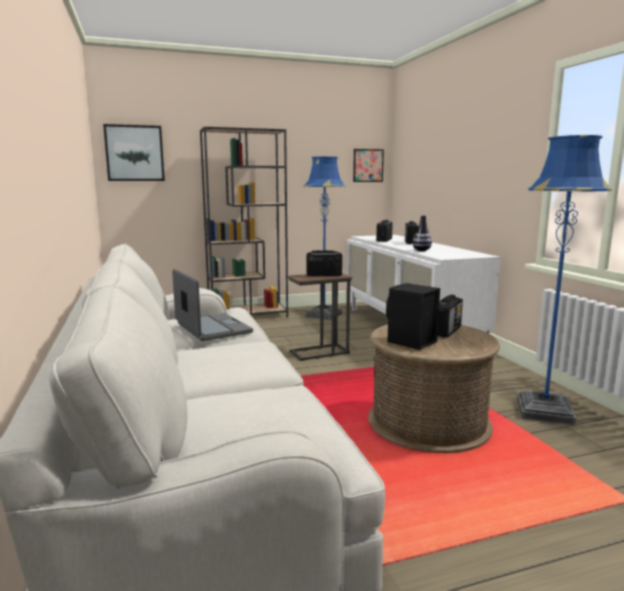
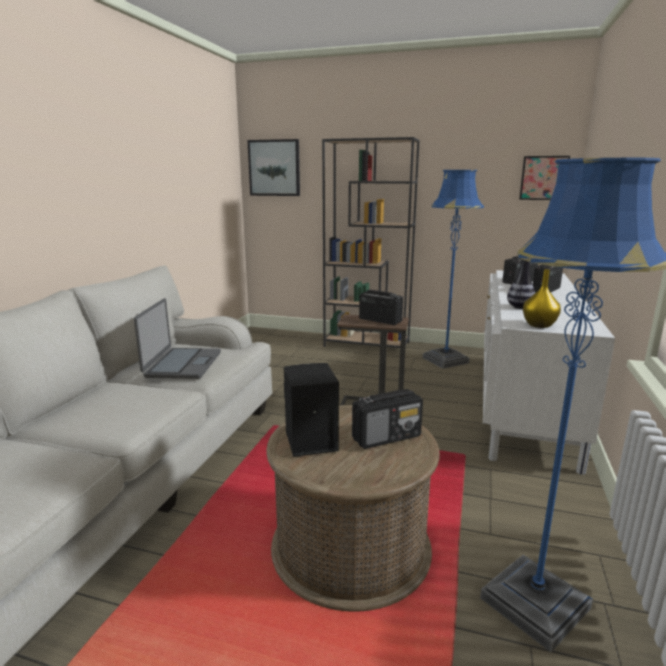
camera: 35 degrees right, 5 degrees up
(454, 256) = (539, 325): none -> yellow vase

